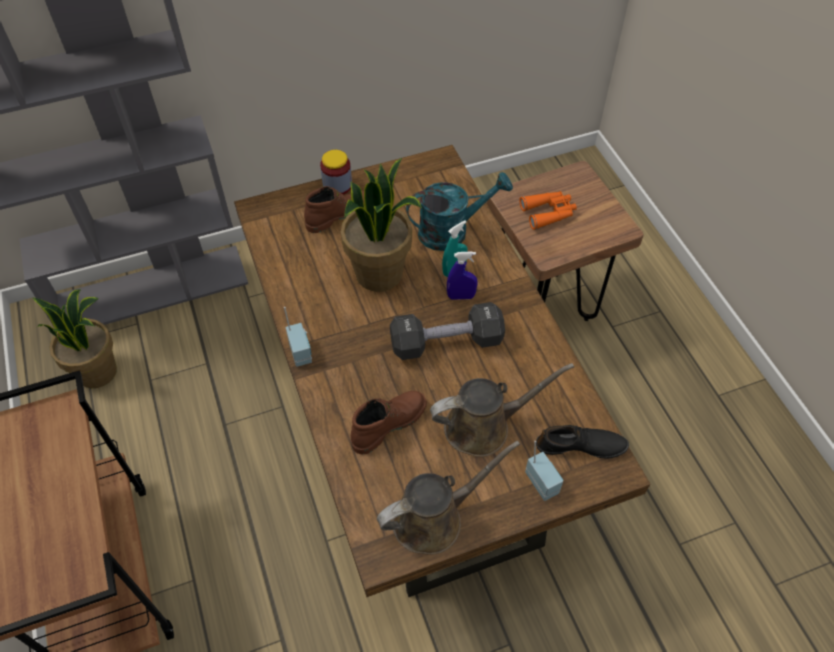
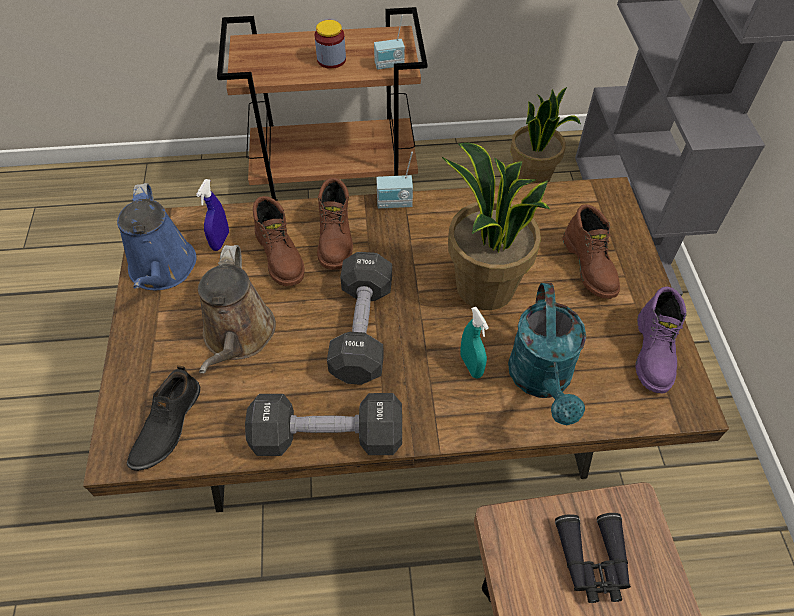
camera: 105 degrees right, 0 degrees up
(337, 185) = (645, 272): jar -> jar (331, 60)
(356, 386) = (336, 239): none -> brown boot
(408, 178) = (654, 353): none -> purple boot
(434, 518) = (163, 270): brown watering can -> blue watering can
(461, 296) = (426, 362): blue spray bottle -> blue spray bottle (220, 241)
(543, 340) = (327, 436): none -> black dumbbell
(543, 482) = (147, 372): radio -> radio (389, 65)
(548, 213) = (593, 561): orange binoculars -> black binoculars

